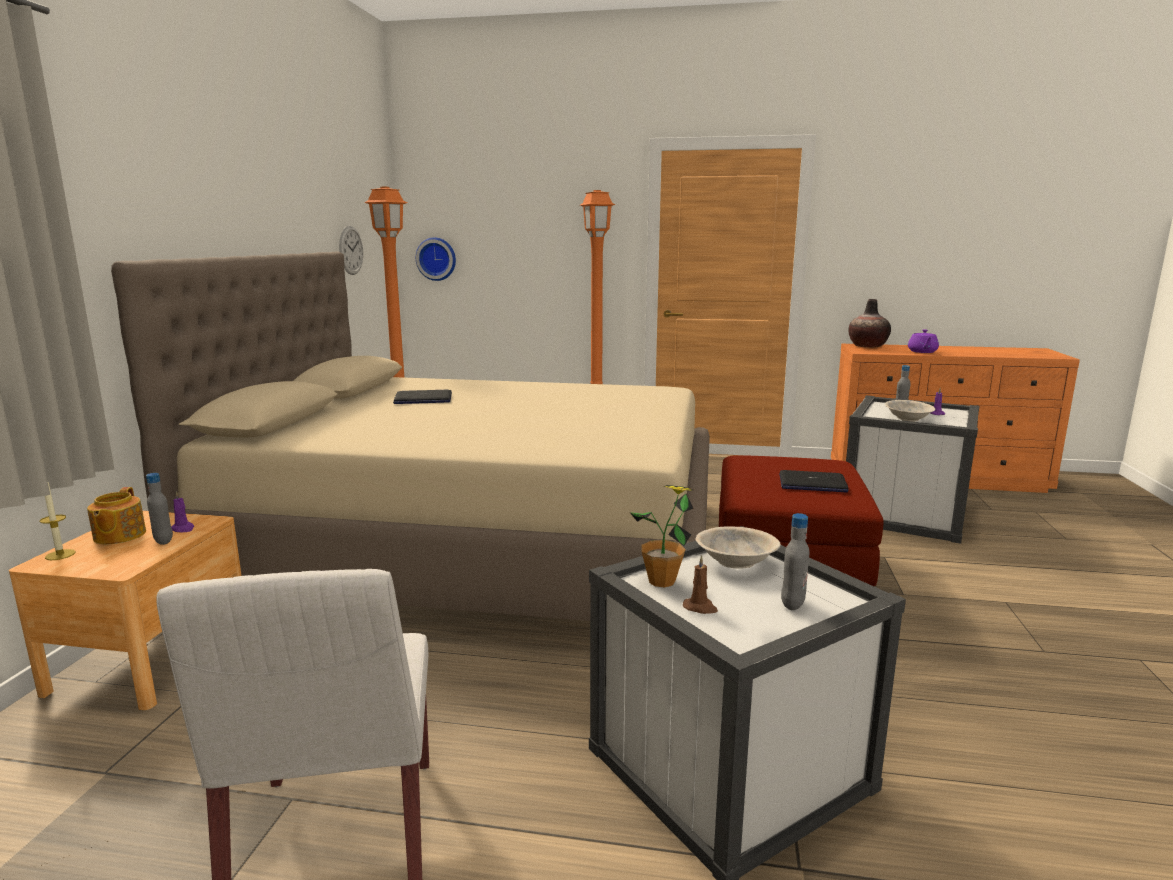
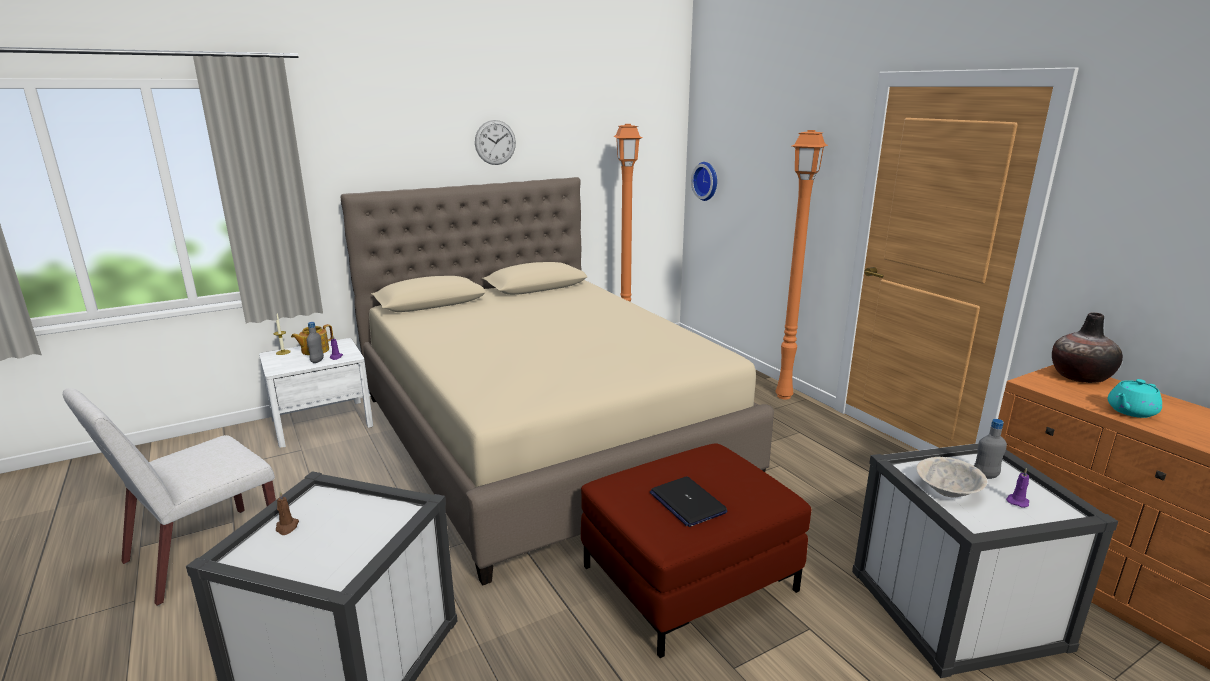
camera: 50 degrees right, 5 degrees up
(151, 658) = (322, 422): brown nightstand -> white nightstand
(351, 250) = (610, 173): wall clock -> wall clock (495, 142)
(423, 399) = (540, 309): laptop -> none
(662, 581) = (322, 501): potted plant -> none
(735, 563) = (377, 517): beige bowl -> none
(792, 604) = (316, 560): grey bottle -> none
(922, 352) = (1130, 411): purple teapot -> turquoise teapot

